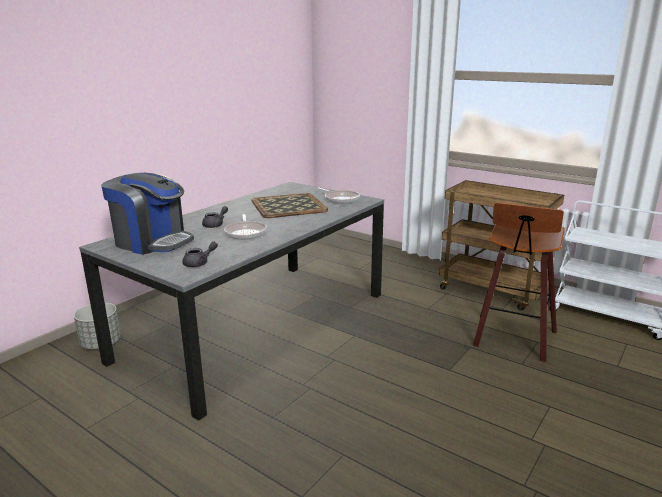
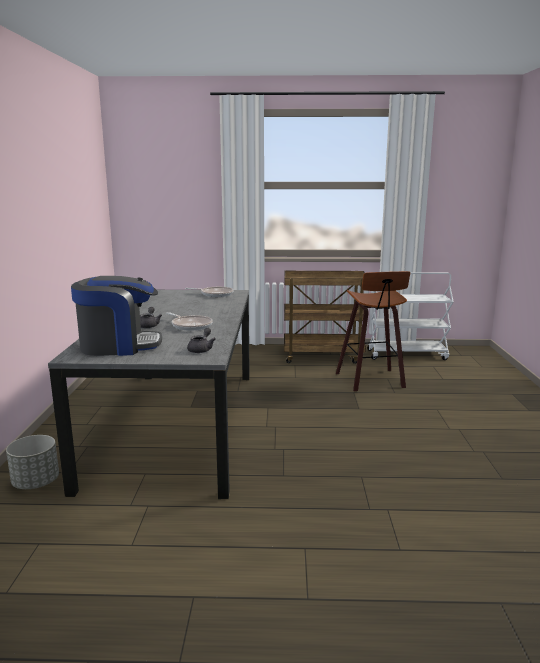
camera: 35 degrees left, 5 degrees down
(288, 206) = (181, 304): tray -> none

